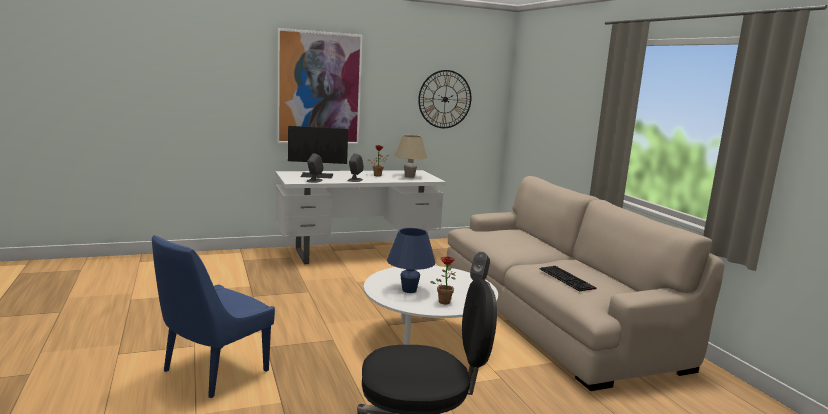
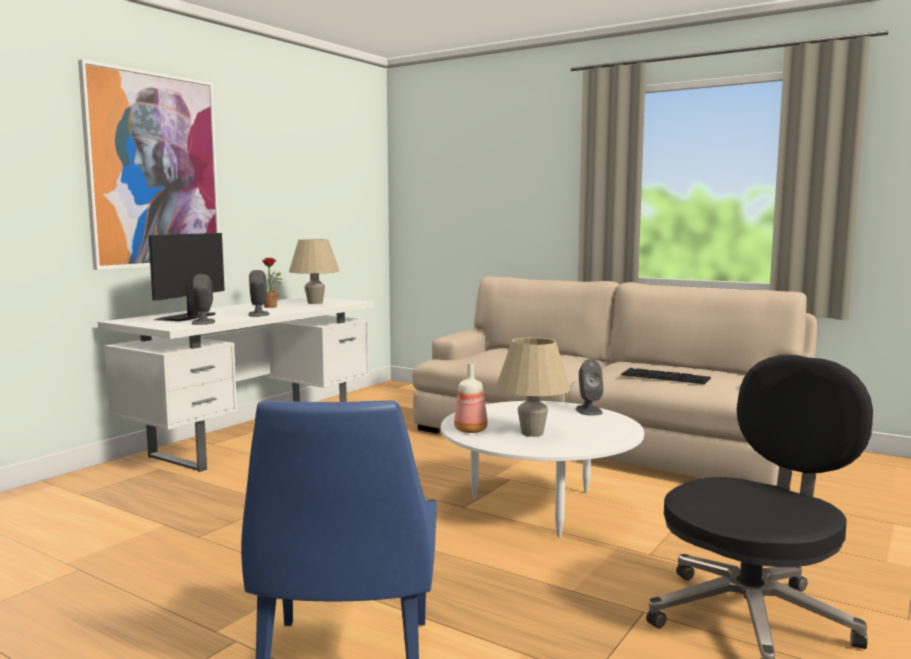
camera: 35 degrees left, 5 degrees down
(317, 175) = (185, 317): monitor -> monitor turned 150 degrees clockwise
(383, 278) = (471, 430): none -> bottle
(409, 290) = (532, 433): blue table lamp -> beige table lamp
(444, 301) = (593, 432): potted plant -> none
(445, 99) = (320, 188): wall clock -> none

